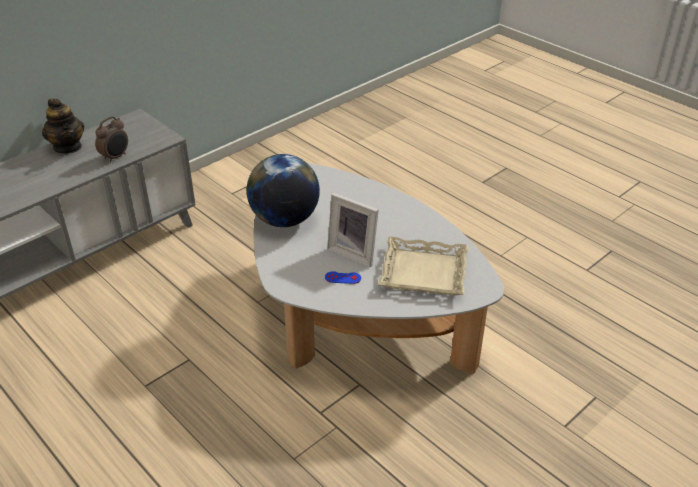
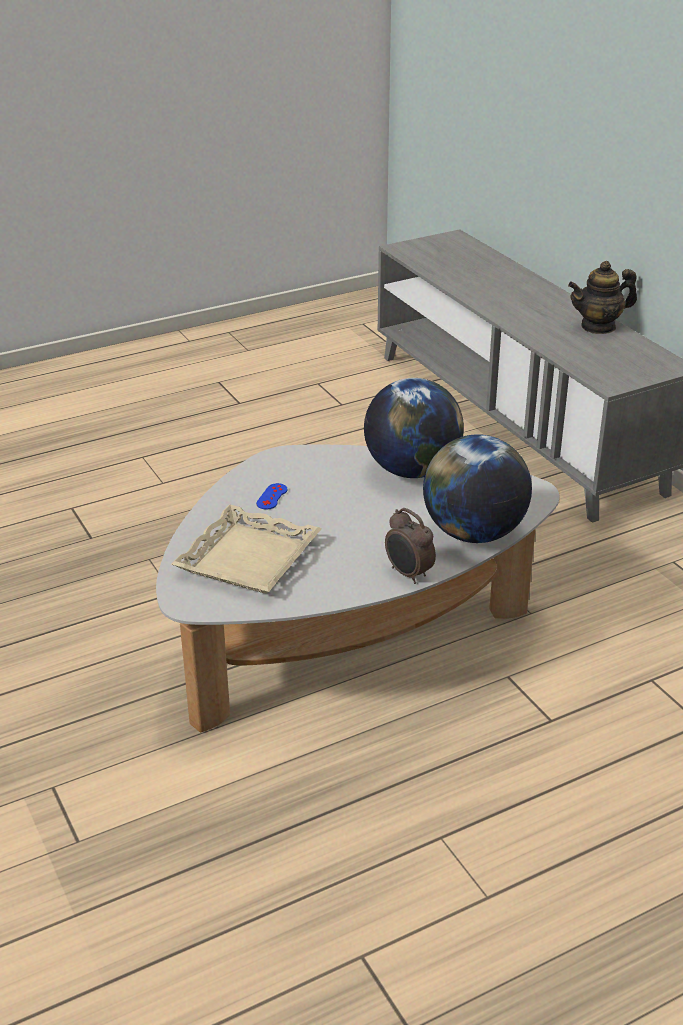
camera: 105 degrees right, 5 degrees down
(116, 157) = (566, 352): alarm clock -> alarm clock (408, 574)
(352, 187) = (473, 533): none -> globe
(354, 252) = (318, 512): picture frame -> none

